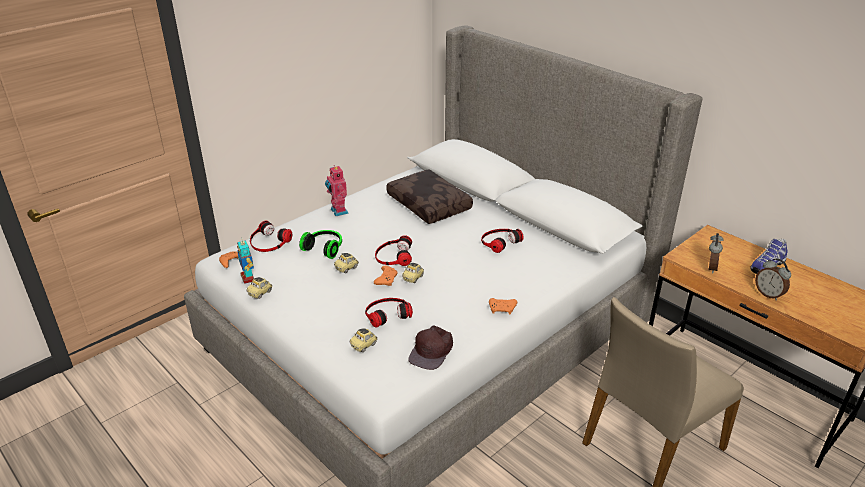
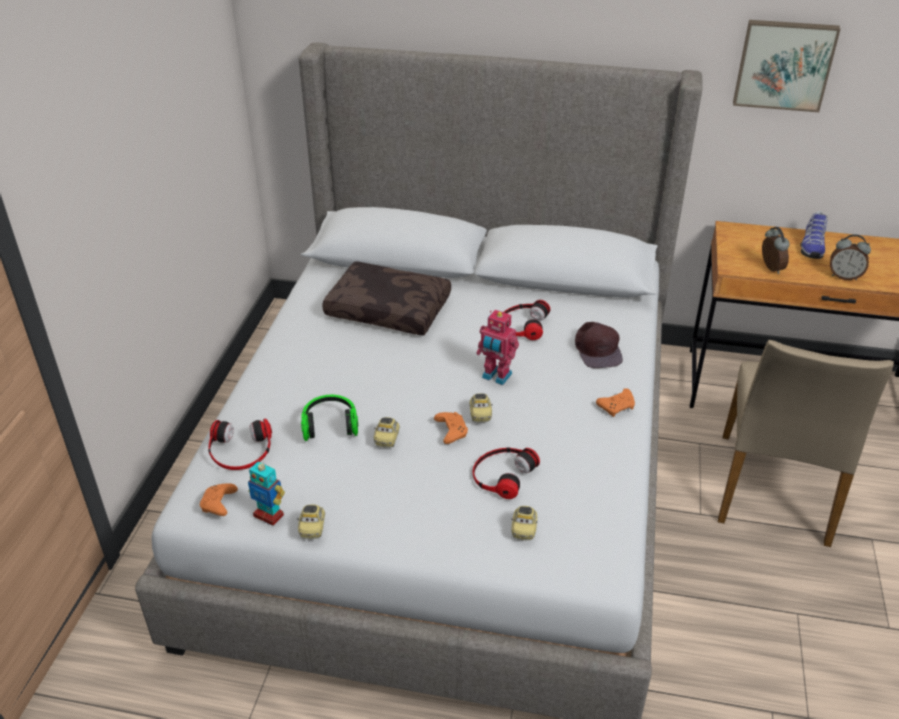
camera: 35 degrees left, 5 degrees up
(338, 211) = (282, 366): toy robot -> toy robot (496, 377)
(393, 256) = (425, 396): headphones -> none
(432, 351) = (603, 495): brown cap -> brown cap (597, 349)
(770, 105) = (784, 64): none -> picture

